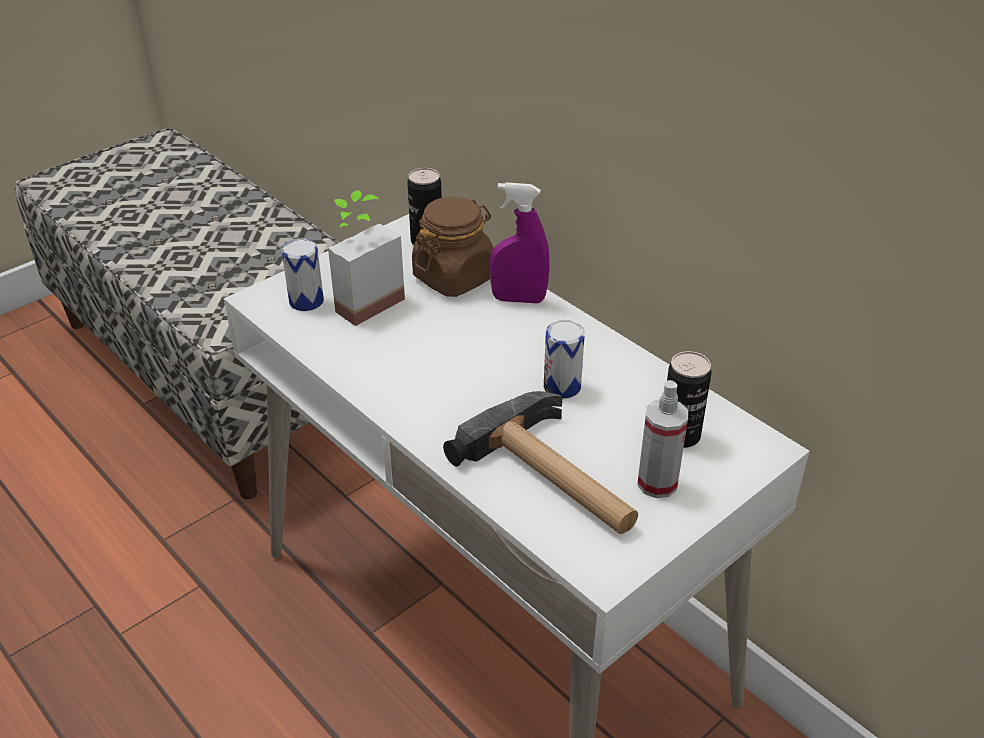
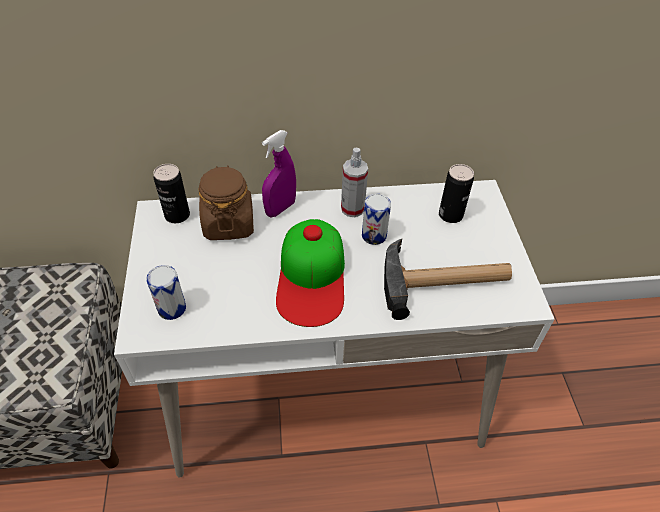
camera: 55 degrees left, 10 degrees up
(361, 299) = (202, 279): potted plant -> none
(443, 370) = (312, 277): none -> cap
(657, 483) = (478, 244): spray bottle -> spray bottle (352, 208)

